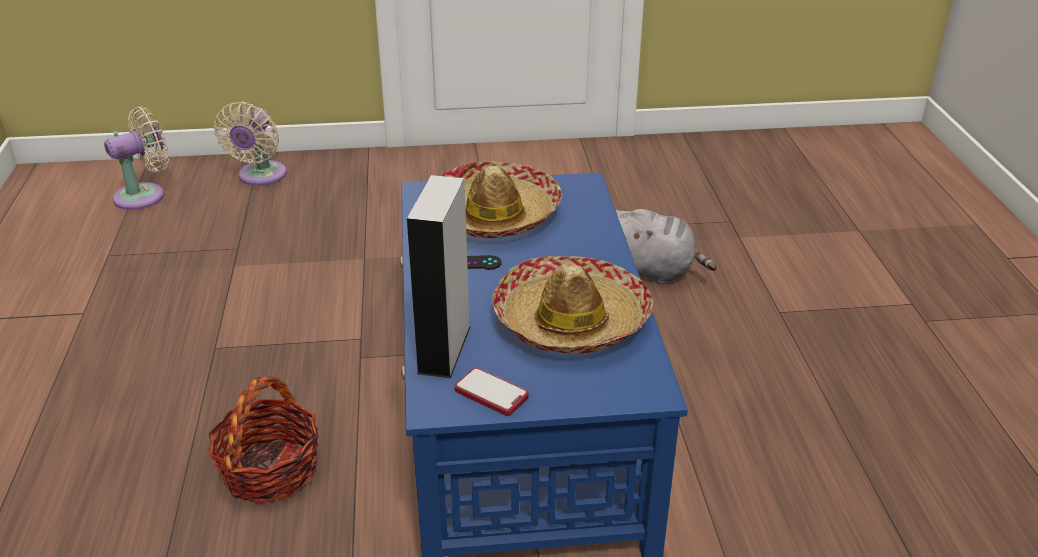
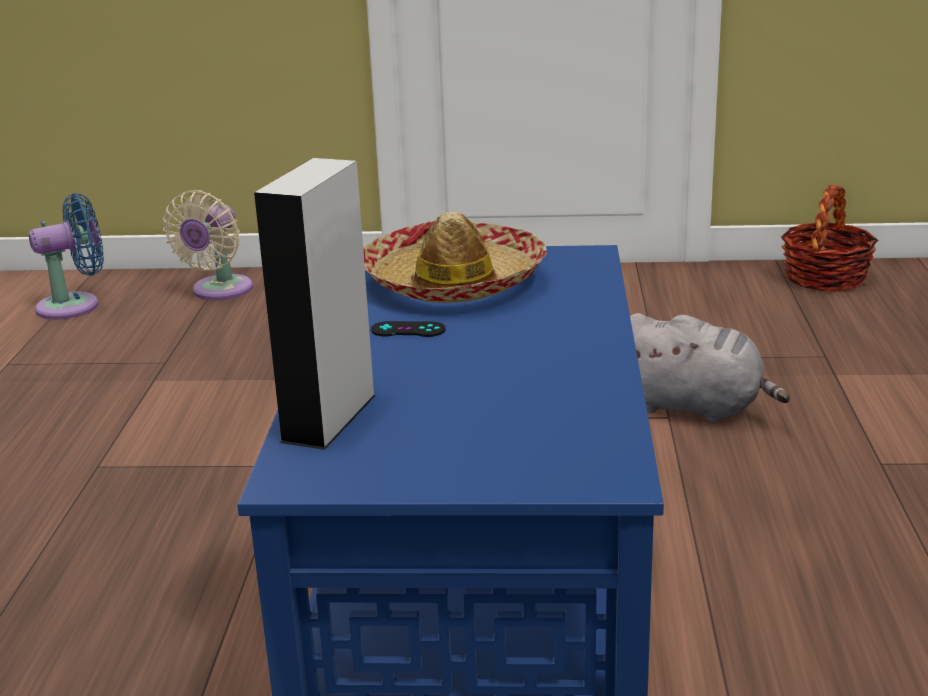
camera: 10 degrees right, 10 degrees down
(145, 195) = (75, 306): beige fan -> blue fan
(270, 470) = (116, 611): basket -> basket (825, 278)
(491, 393) = (375, 469): phone -> none
(571, 320) = (521, 394): hat -> none

